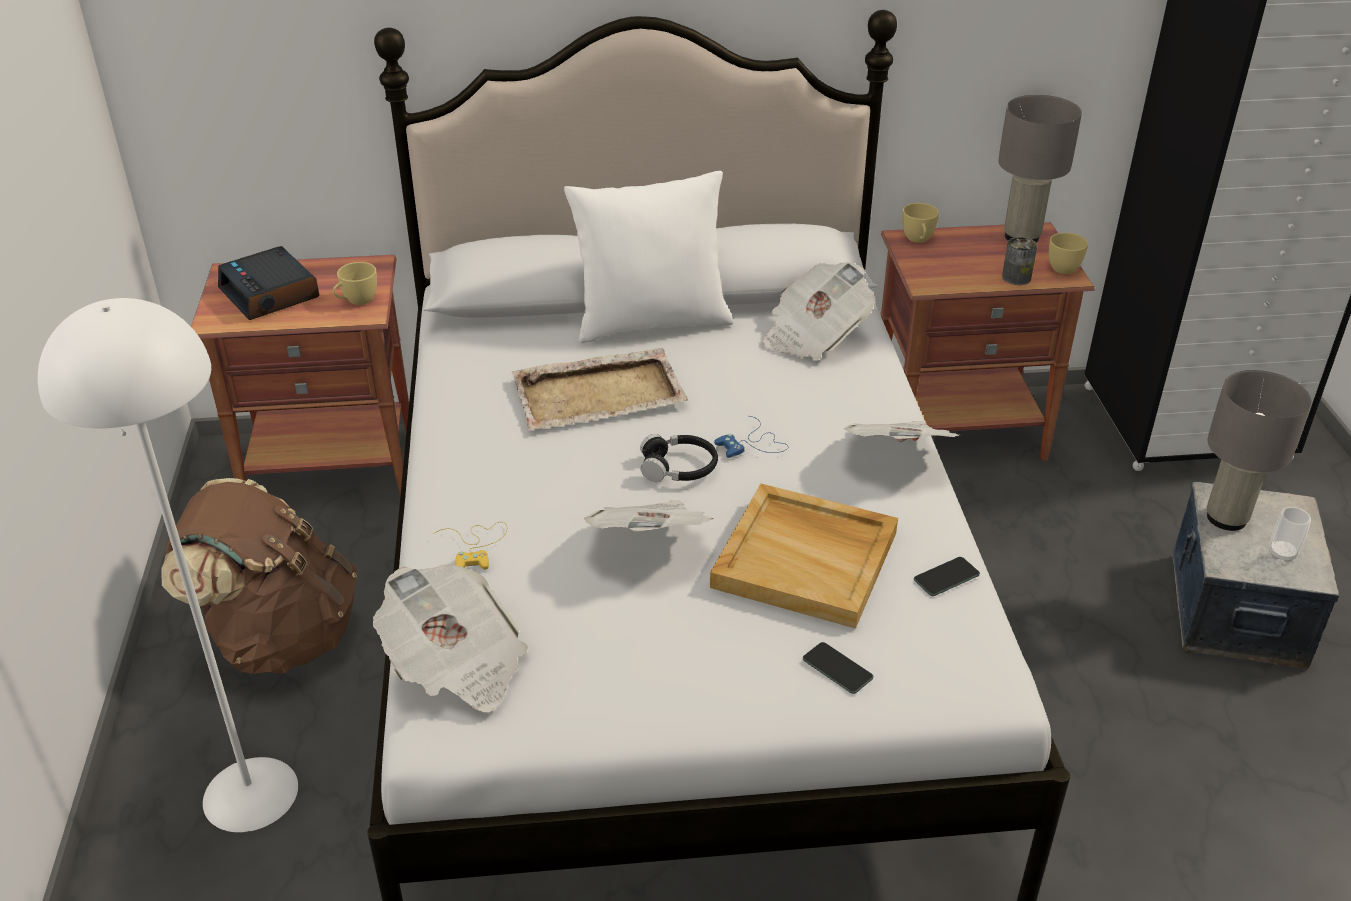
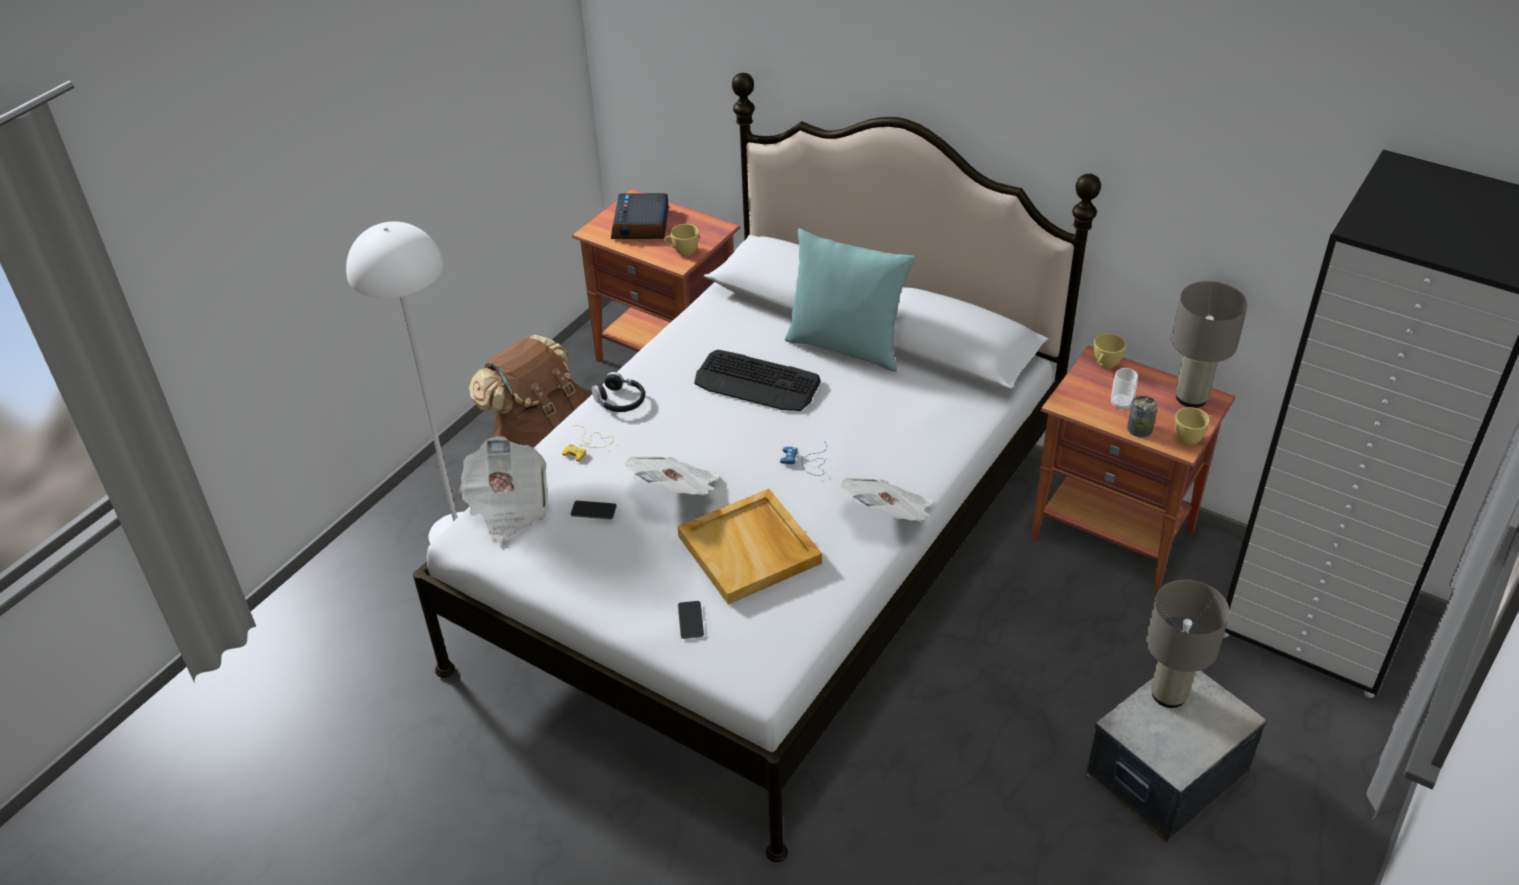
camera: 40 degrees right, 5 degrees up
(600, 394) = (757, 382): beige tray -> keyboard
(651, 322) = (846, 346): white pillow -> turquoise pillow
(679, 468) = (745, 454): black headphones -> black headphones (620, 400)
(814, 336) = (939, 406): newspaper -> none
(946, 577) = (818, 606): phone -> phone (593, 510)
(1282, 554) = (1176, 741): cup -> cup (1121, 404)

